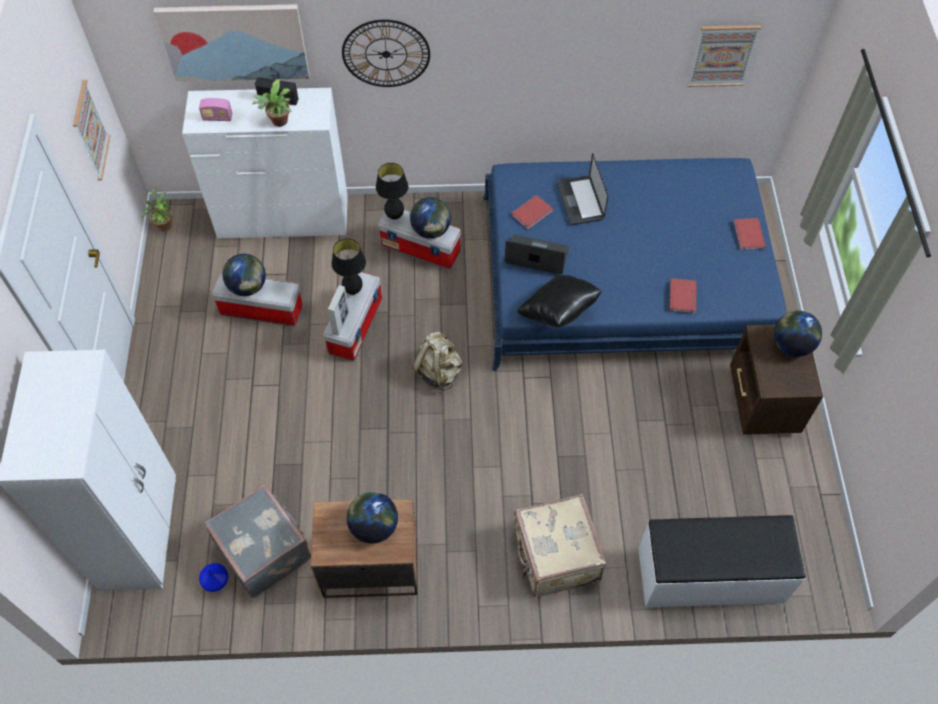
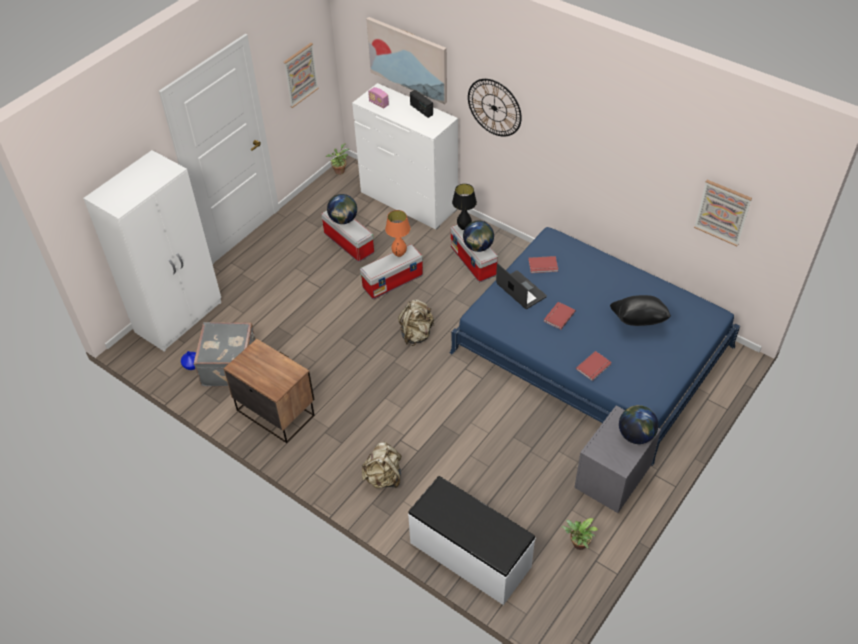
camera: 40 degrees right, 10 degrees down
(278, 122) = (409, 122): potted plant -> potted plant (577, 544)
(341, 323) = (375, 267): picture frame -> none
(353, 290) = (399, 254): black table lamp -> orange table lamp
(374, 526) = (274, 370): globe -> none
(554, 557) = (383, 477): beige suitcase -> beige backpack
(558, 314) = (501, 330): black pillow -> black pillow (637, 322)
(580, 201) = (581, 275): laptop -> none
(747, 235) = (679, 357): red book -> red book (558, 316)
(761, 403) = (610, 480): brown nightstand -> grey nightstand

